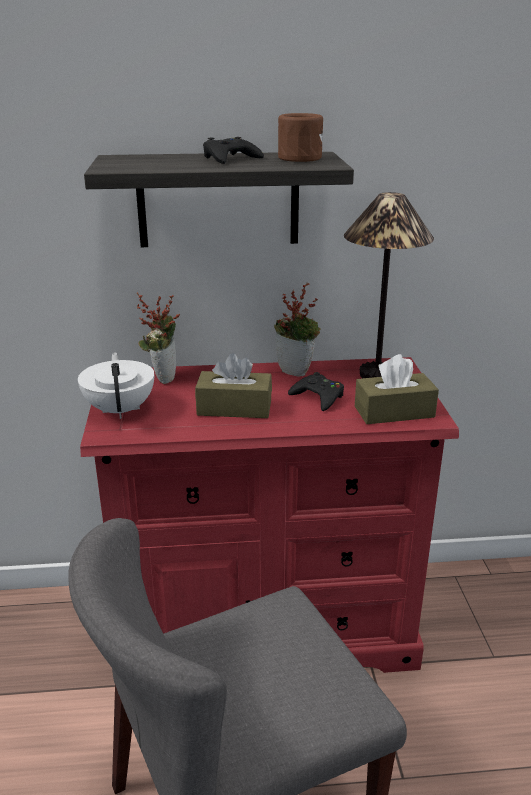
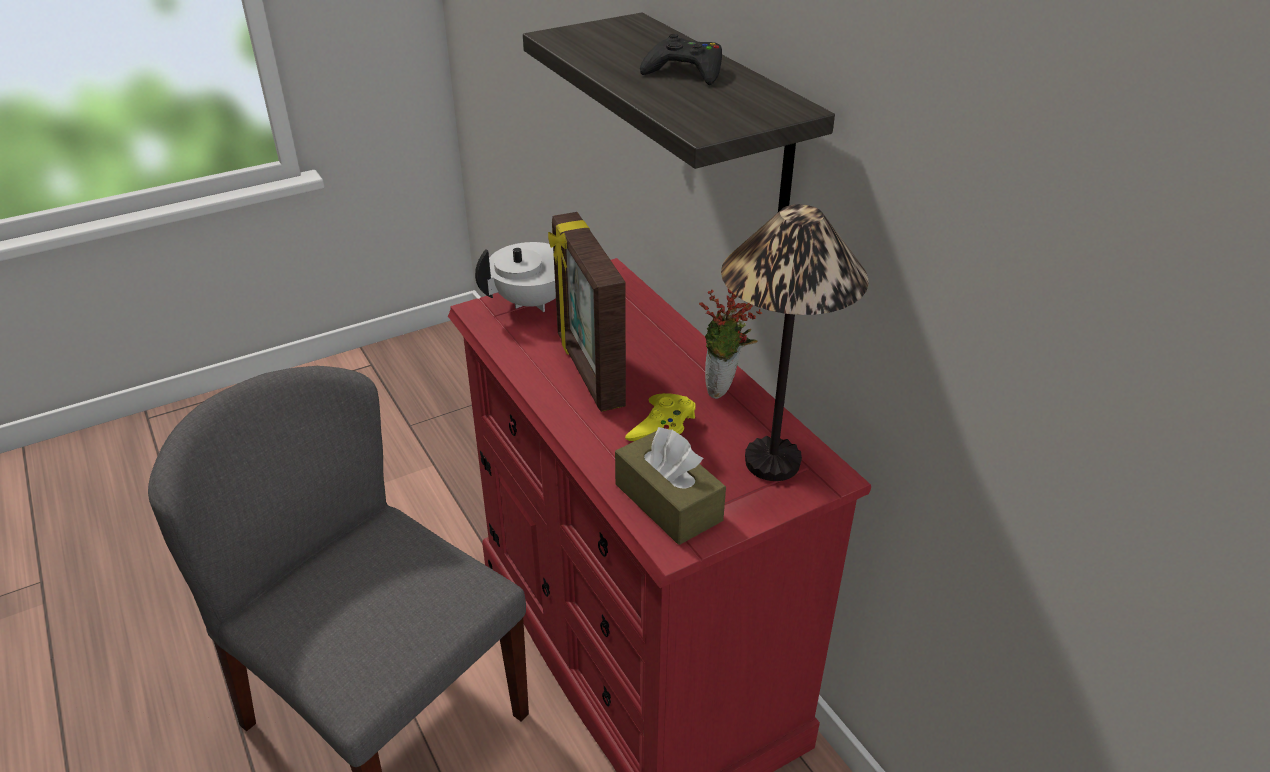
camera: 65 degrees right, 10 degrees up
(162, 377) = (628, 300): potted plant -> none
(234, 408) = (588, 371): brown tissue box -> picture frame
(300, 157) = (743, 103): brown mug -> none
(318, 397) = (662, 426): black game controller -> yellow game controller

